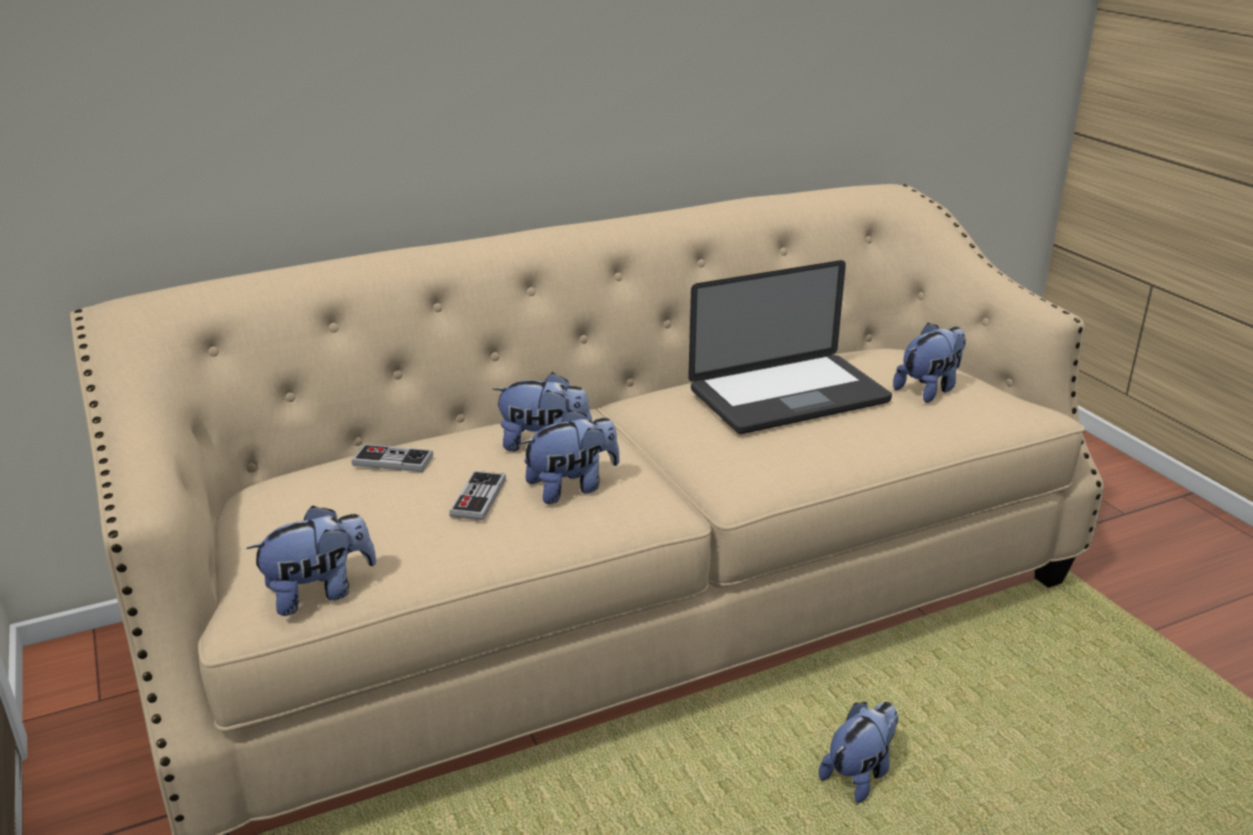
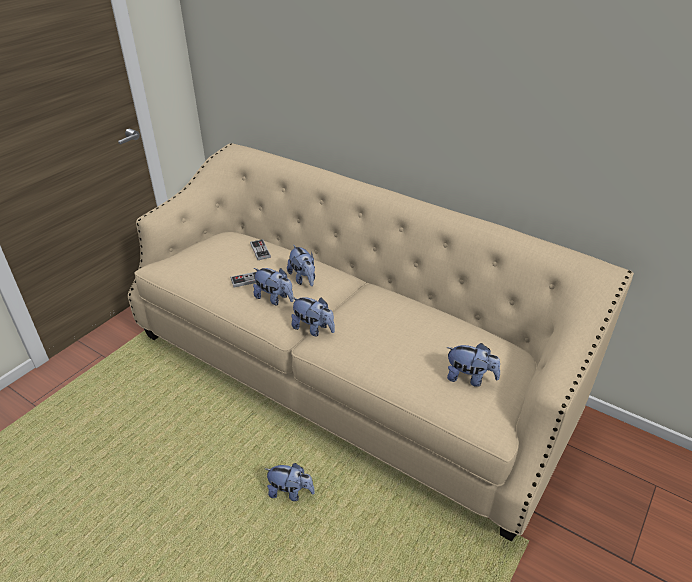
camera: 60 degrees right, 10 degrees up
(319, 593) = (173, 274): plush toy -> plush toy (313, 329)
(788, 396) = (409, 330): laptop -> none

